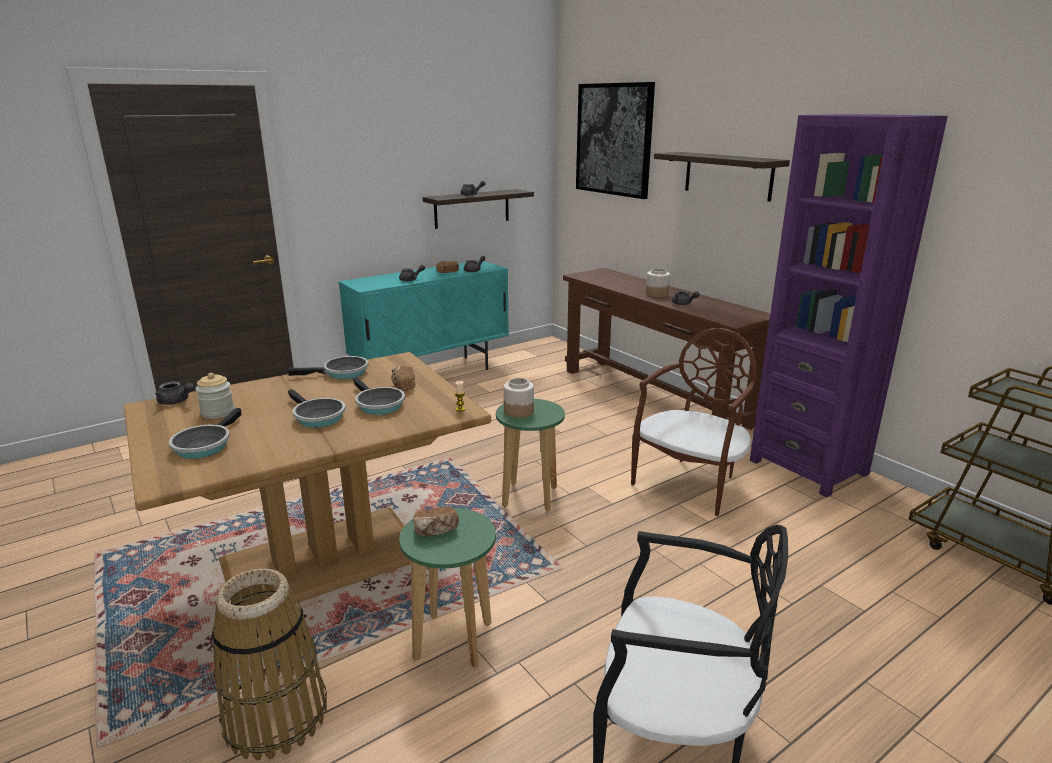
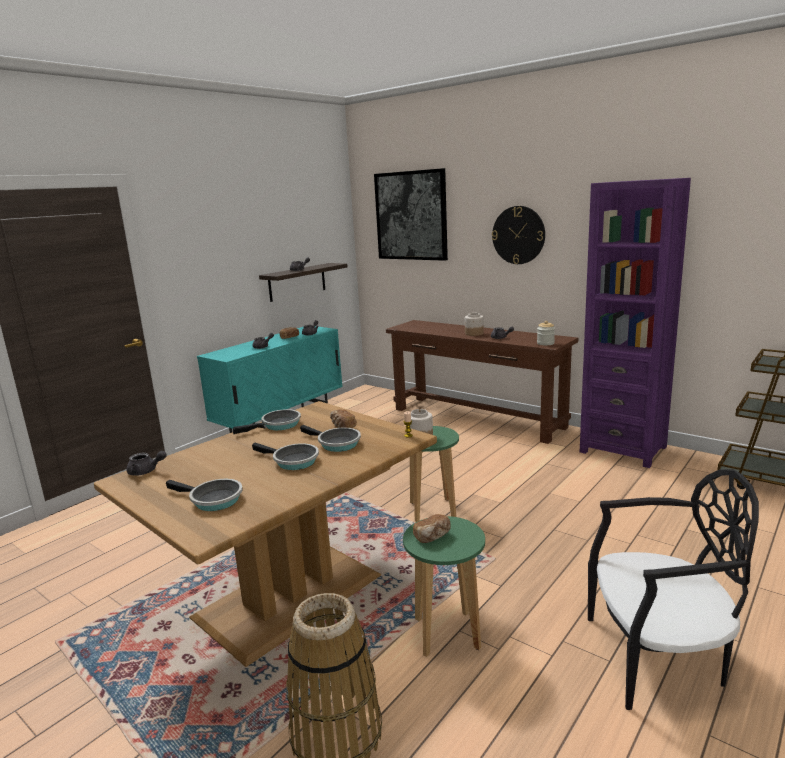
camera: 15 degrees left, 5 degrees down
(204, 445) = (212, 500): frying pan -> frying pan turned 60 degrees counterclockwise
(217, 412) = (196, 473): jar -> jar (545, 343)
(691, 483) = (548, 476): brown chair -> none
(728, 175) = (518, 235): shelf -> wall clock

